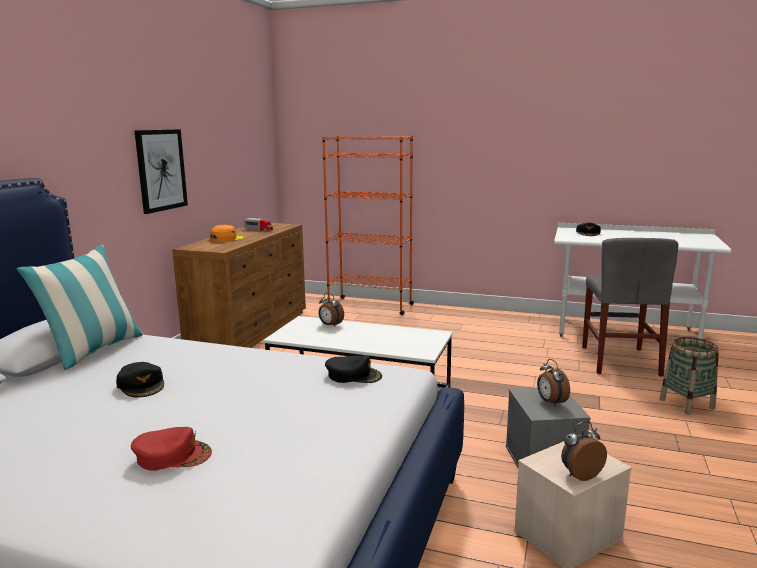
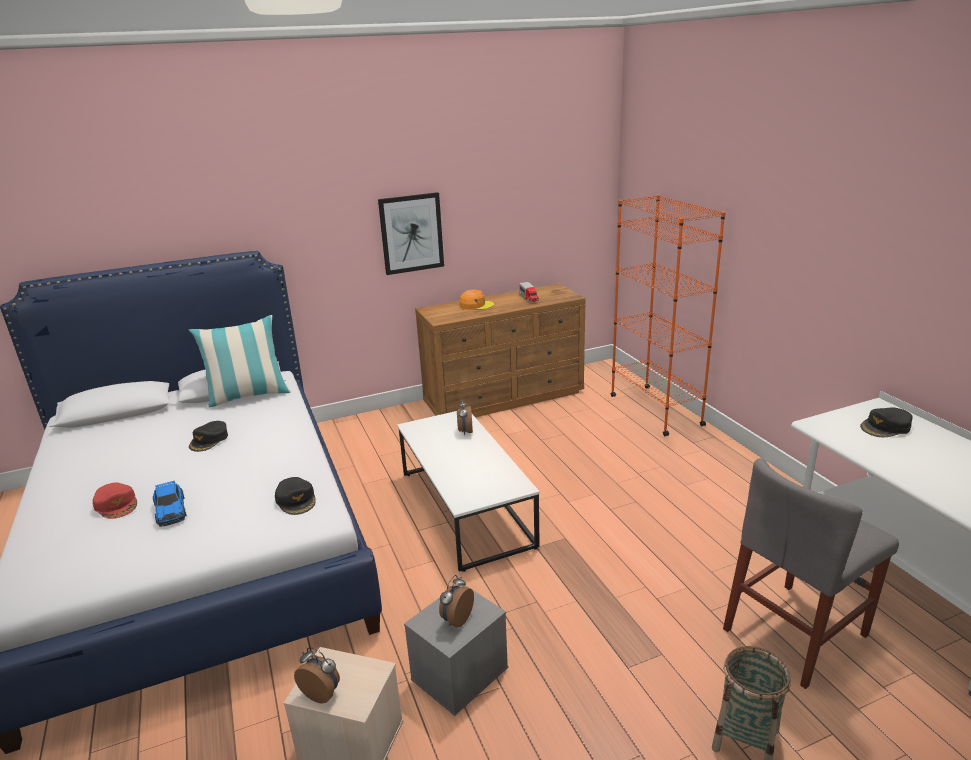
camera: 50 degrees right, 10 degrees up
(251, 430) = (171, 510): none -> toy car

